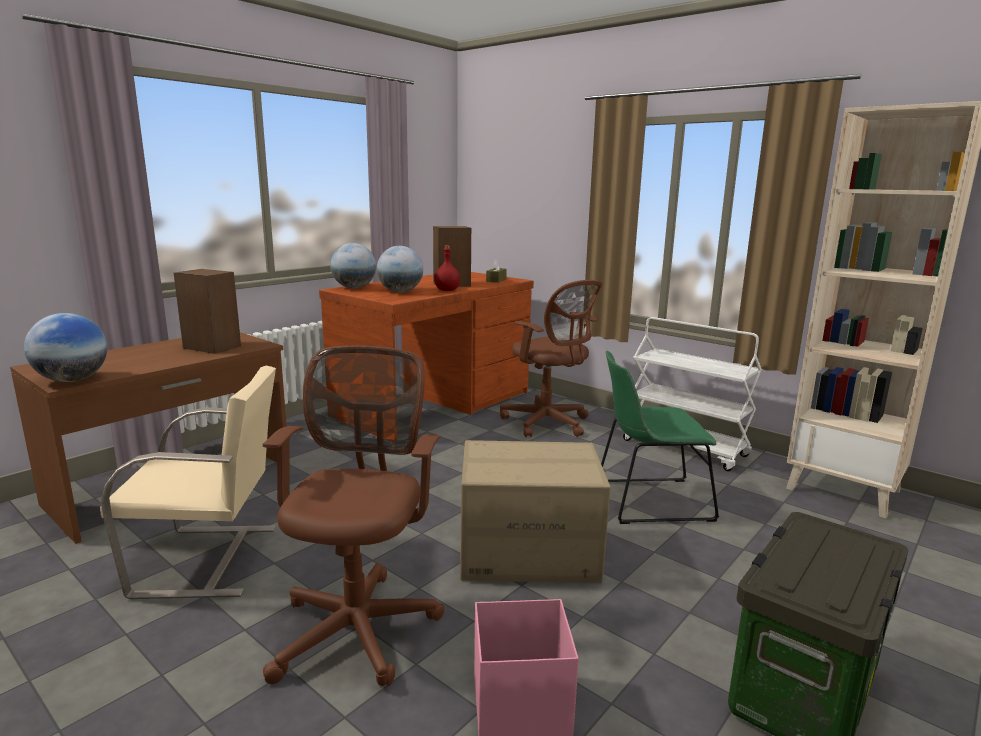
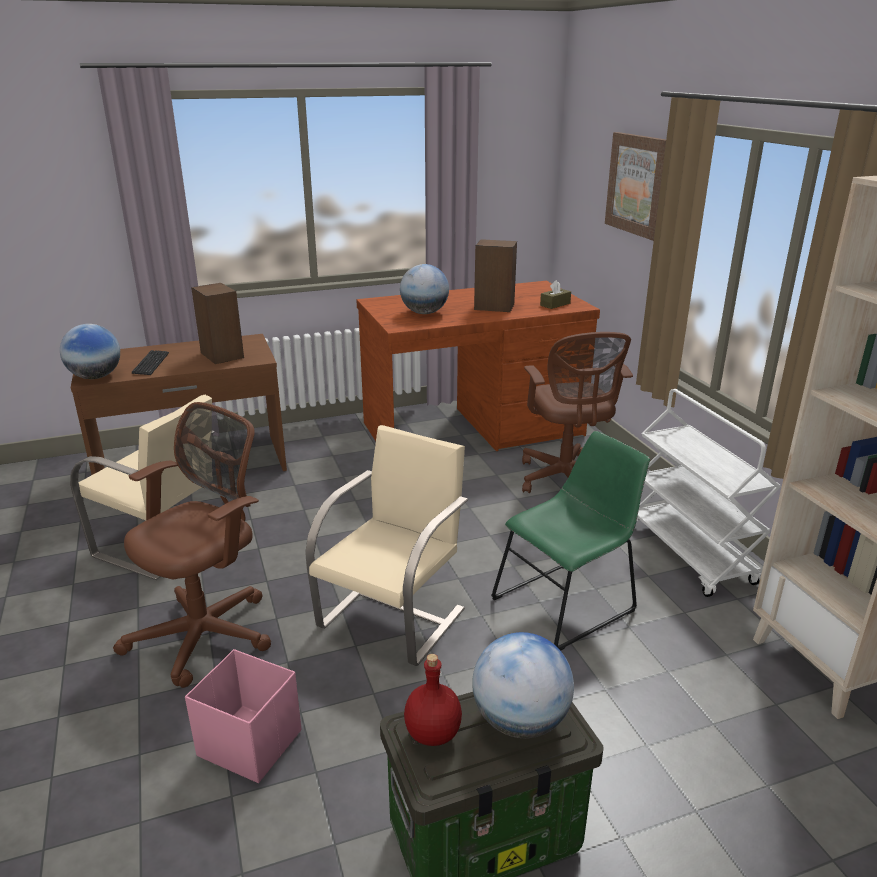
camera: 30 degrees right, 10 degrees up
(133, 362) = (151, 364): none -> keyboard
(354, 288) = (390, 300): globe -> globe (520, 721)
(446, 290) = (473, 316): red bottle -> red bottle (432, 733)
(528, 551) = (394, 616): cardboard box -> beige chair
(556, 176) = (638, 185): none -> picture
(648, 500) = (568, 602): green chair -> green chair turned 120 degrees clockwise

